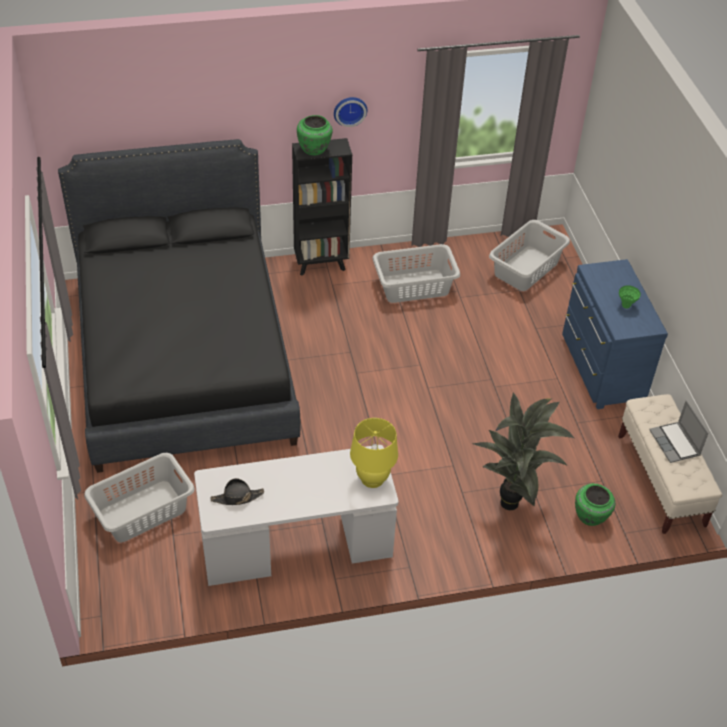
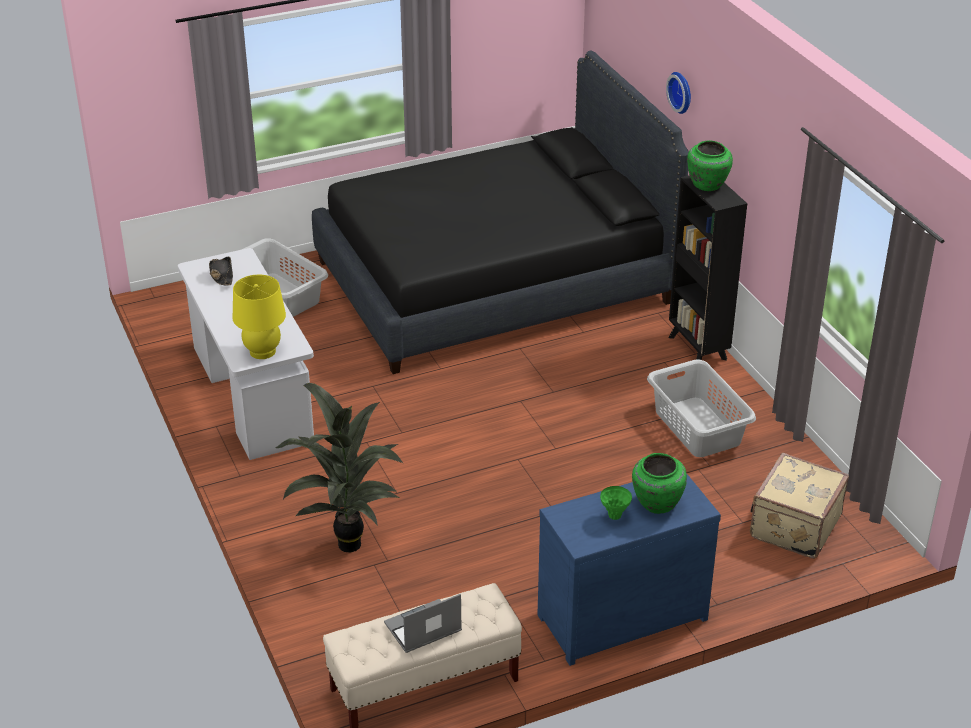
camera: 80 degrees right, 10 degrees down
(349, 110) = (761, 171): wall clock -> wall clock (682, 92)
(526, 268) = (793, 526): grey laundry basket -> beige suitcase
(590, 517) = (343, 618): green vase -> green vase (656, 504)

